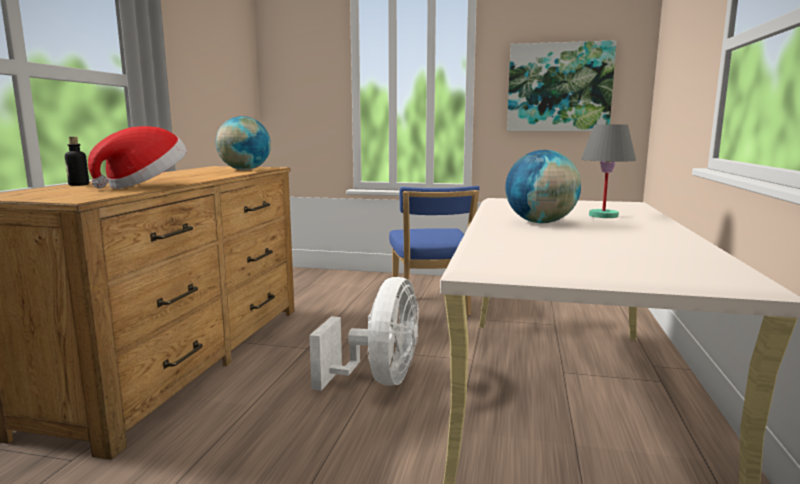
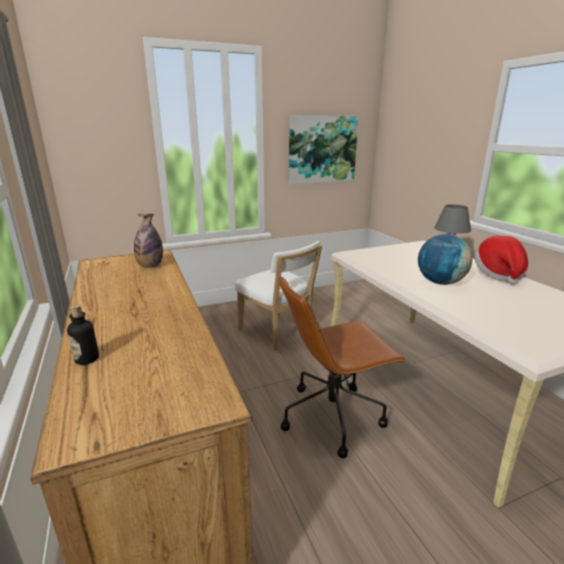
camera: 35 degrees left, 10 degrees up
(145, 186) = (176, 338): hat -> hat (498, 274)
(245, 170) = (150, 266): globe -> bottle
(380, 380) = (333, 415): white fan -> brown office chair
(430, 307) = (278, 333): blue chair -> white chair

